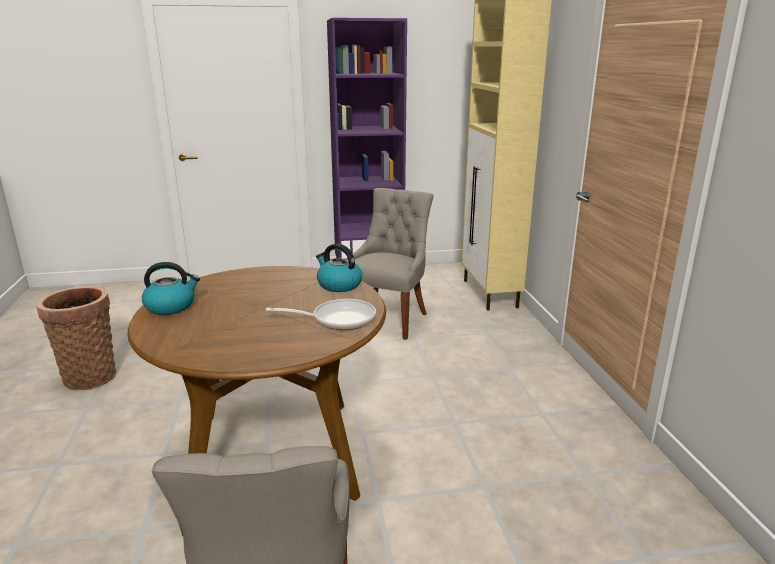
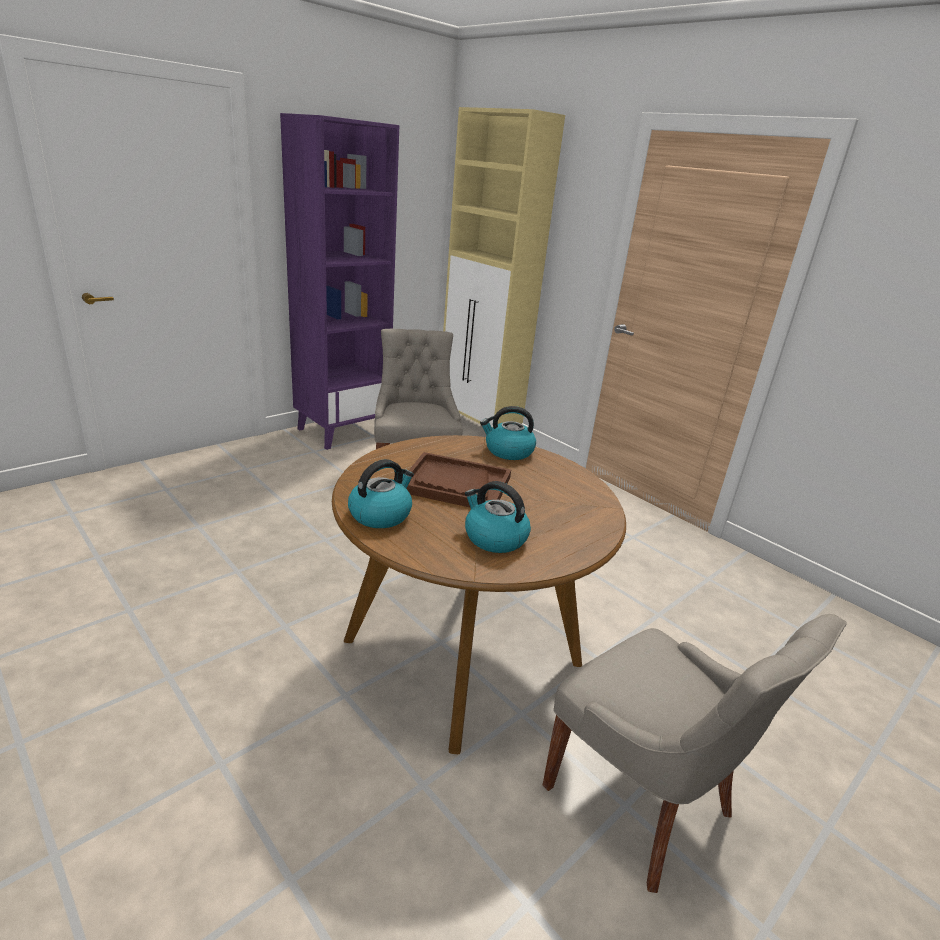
camera: 35 degrees left, 5 degrees up
(89, 375) = (117, 636): basket -> none
(217, 336) = (494, 538): none -> kettle
(255, 299) = (455, 484): none -> brown tray
(338, 319) = (570, 490): frying pan -> none

